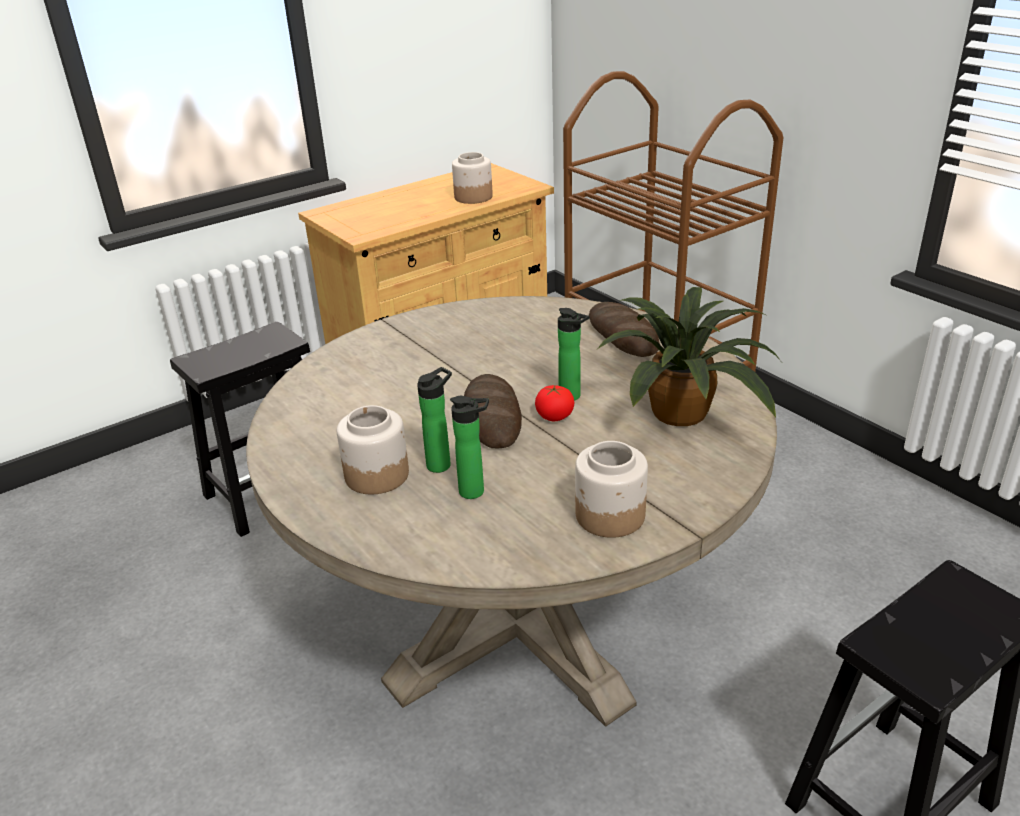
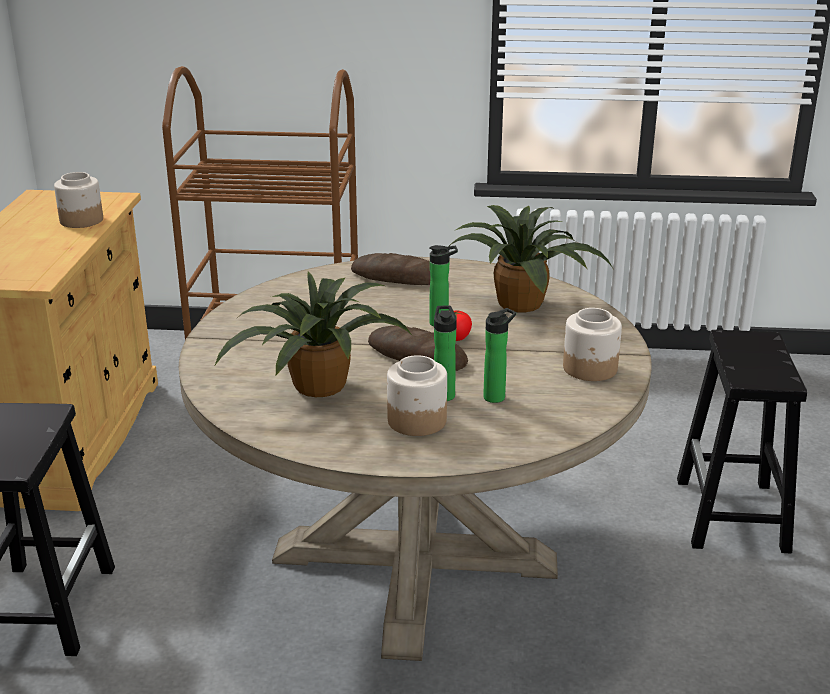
camera: 50 degrees left, 5 degrees down
(373, 404) = (316, 387): none -> potted plant

